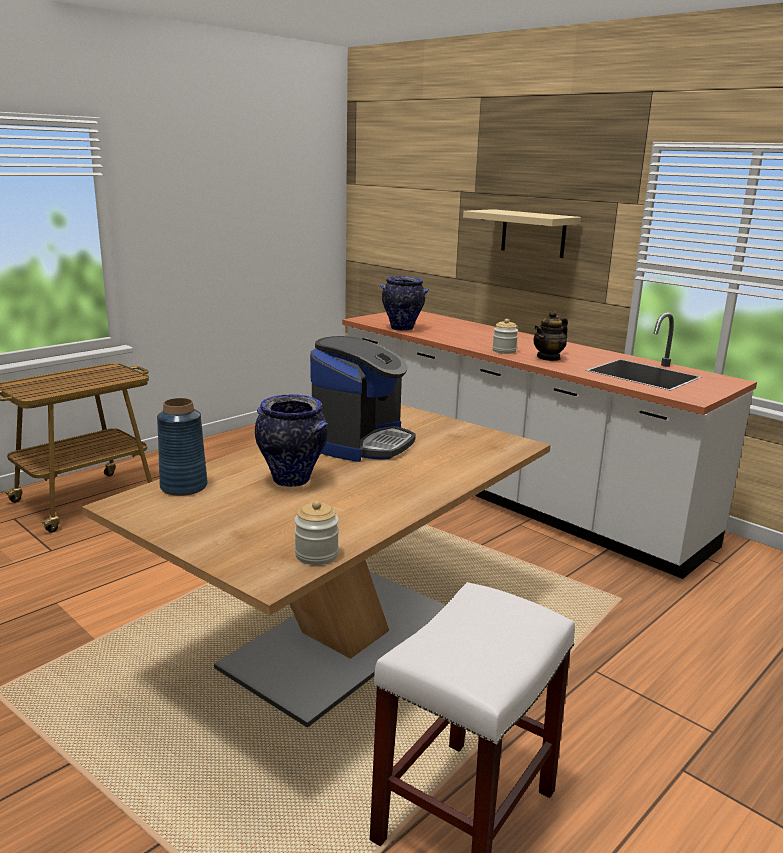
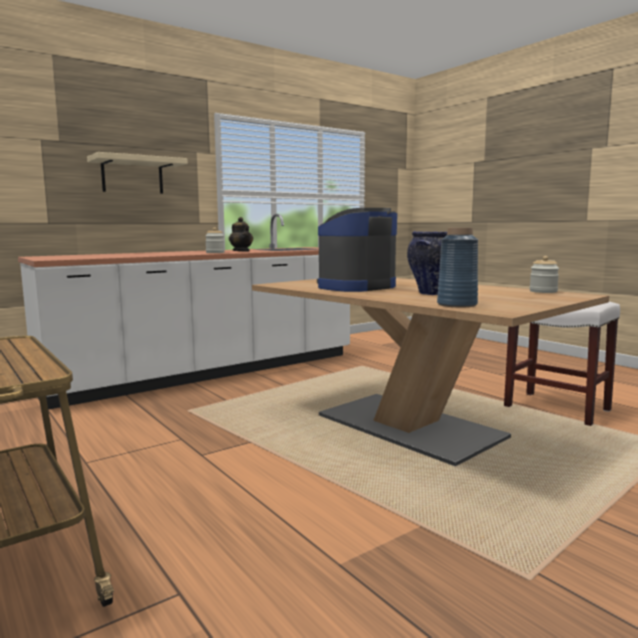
camera: 80 degrees left, 10 degrees down
(362, 443) = (355, 287): coffee machine -> coffee machine turned 75 degrees counterclockwise
(402, 328) = (109, 257): vase -> none

